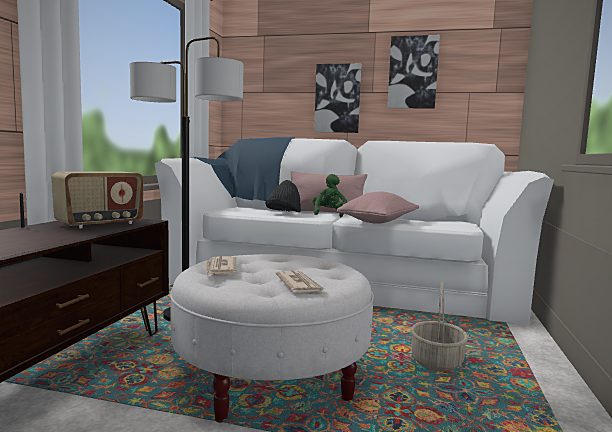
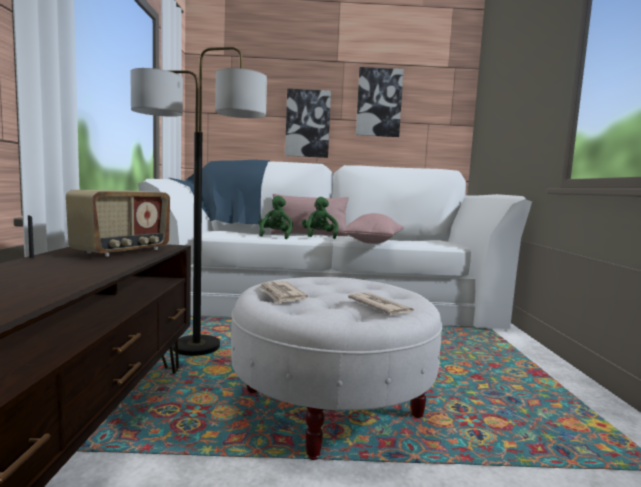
camera: 15 degrees left, 0 degrees up
(283, 213) = (275, 236): black hat -> green plush toy
(437, 362) = (465, 370): basket -> none

